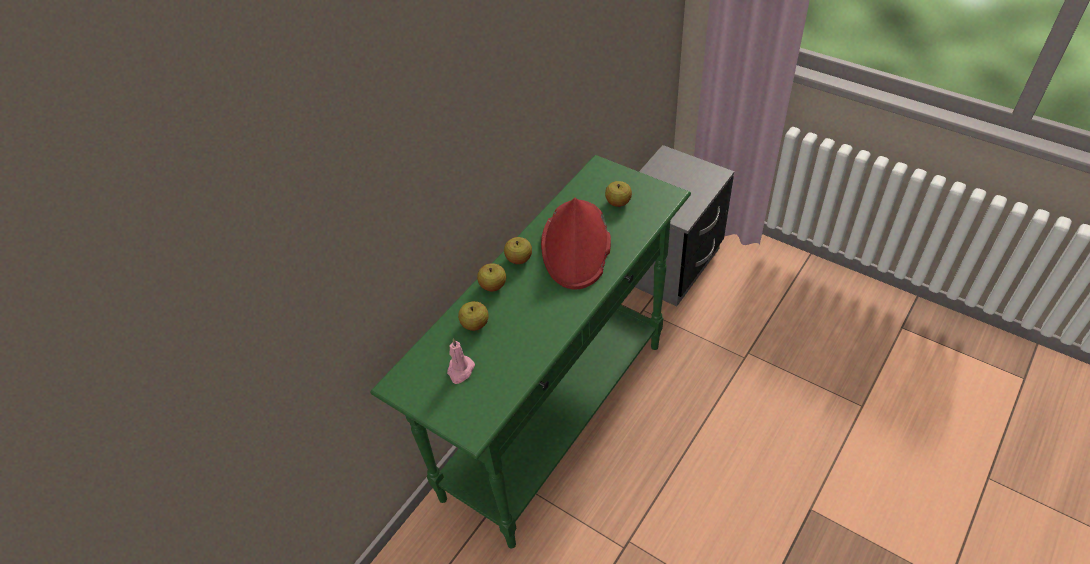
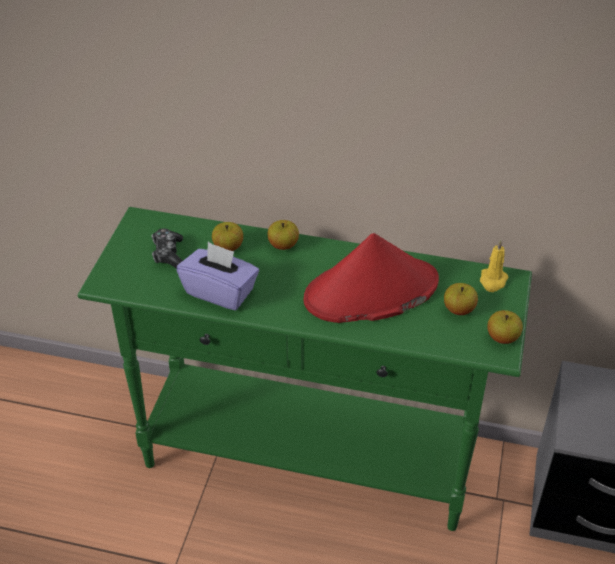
camera: 65 degrees right, 5 degrees down
(460, 370) = (168, 254): pink candle -> game controller
(519, 259) = (329, 253): apple -> apple (502, 337)
(529, 342) = (220, 291): none -> purple tissue box
(597, 176) = (493, 281): none -> yellow candle

